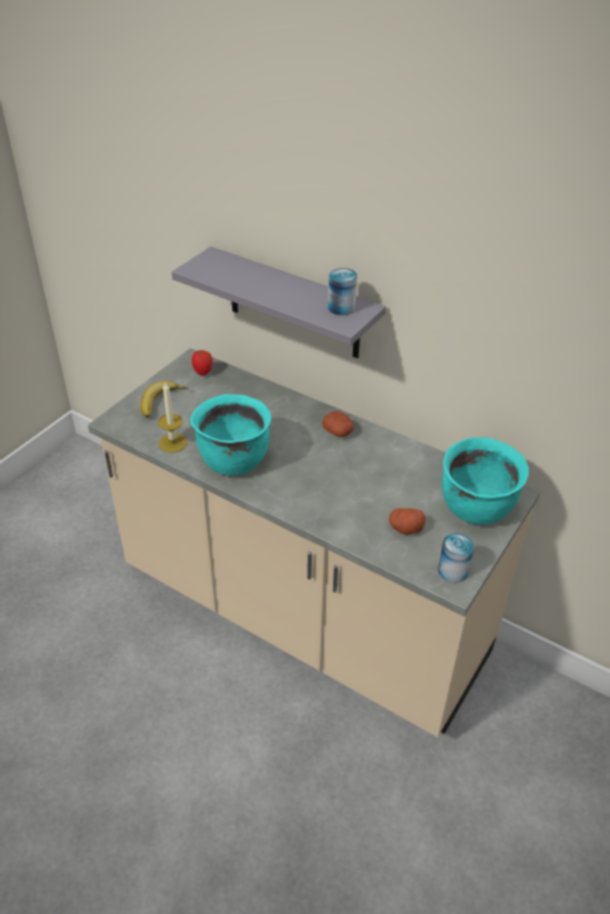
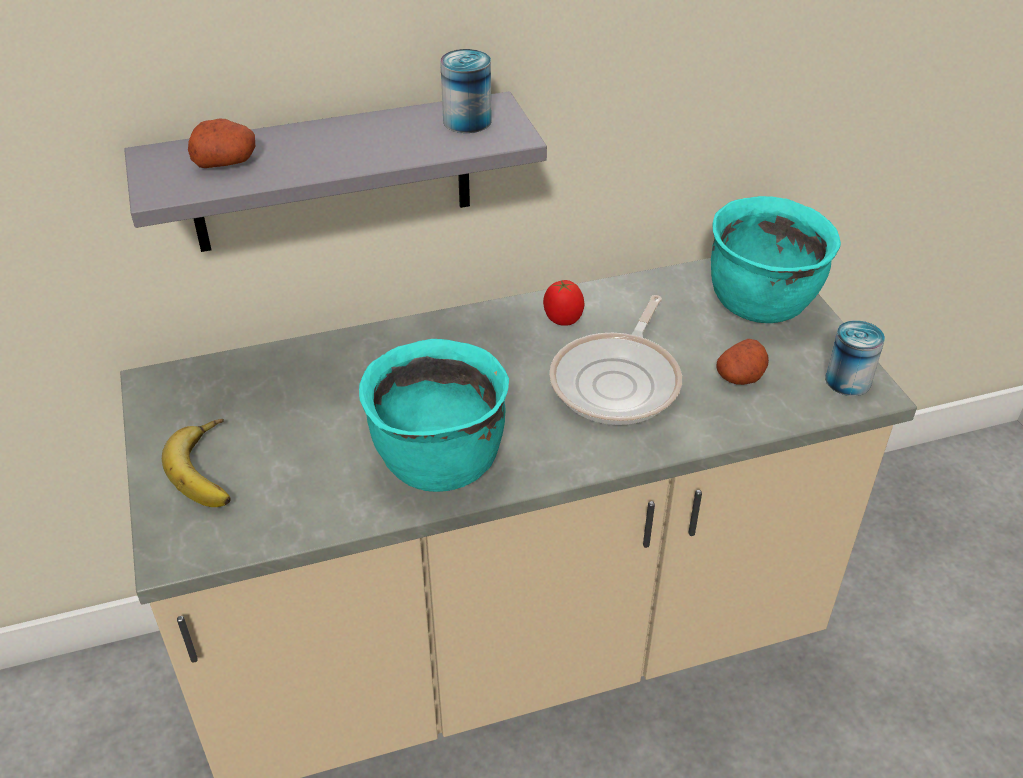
camera: 50 degrees left, 0 degrees up
(173, 443) = (319, 507): candle -> none
(203, 372) = (200, 387): tomato -> tomato (562, 320)
(338, 432) = (500, 332): potato -> potato (226, 162)
(350, 488) = (619, 381): none -> frying pan

